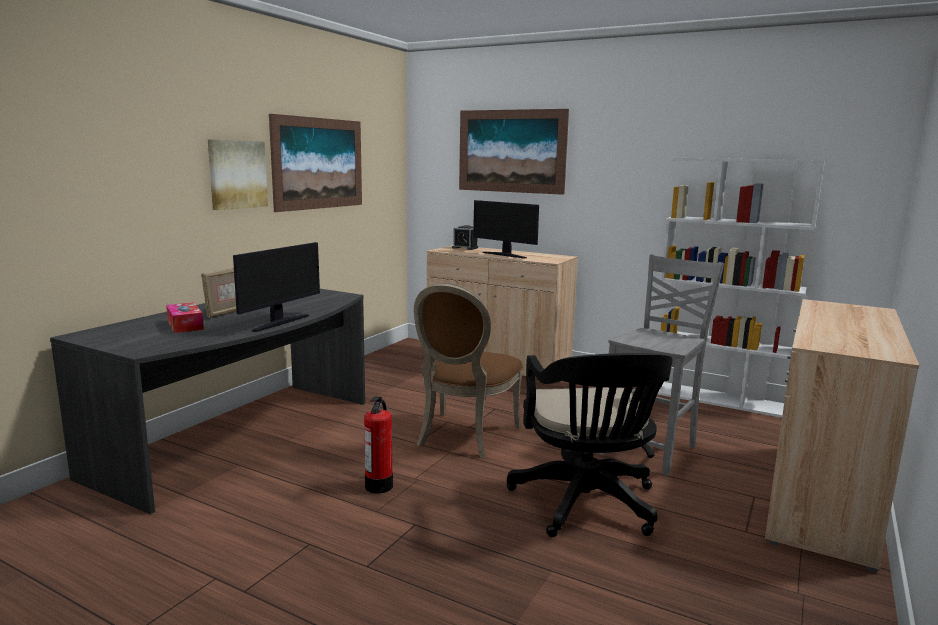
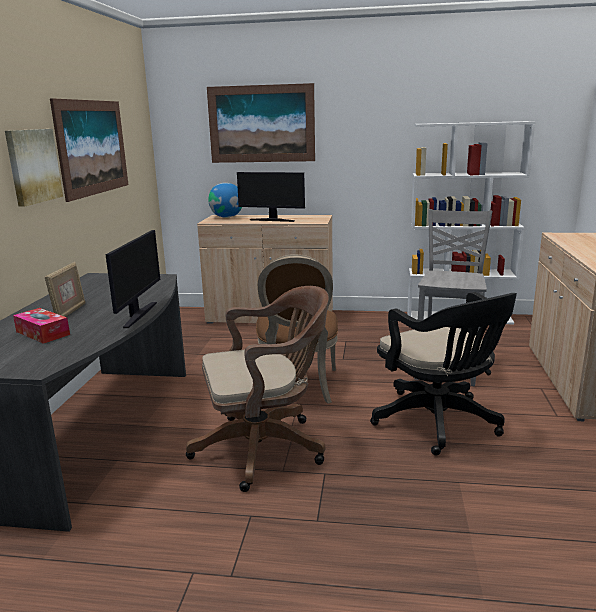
camera: 20 degrees left, 5 degrees up
(379, 486) = (265, 448): fire extinguisher -> brown office chair
(465, 248) = (227, 217): alarm clock -> globe

